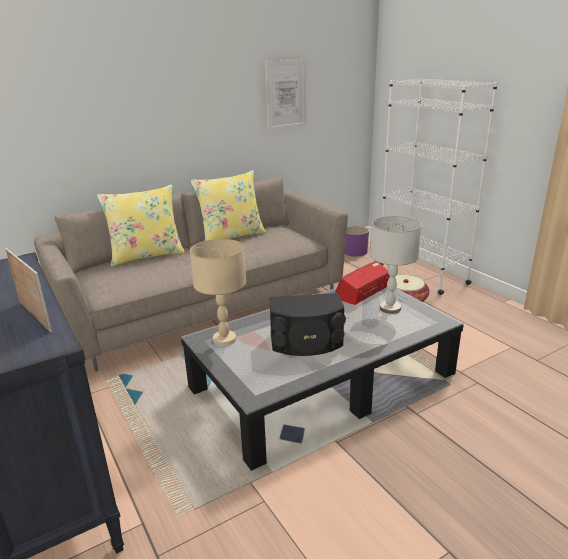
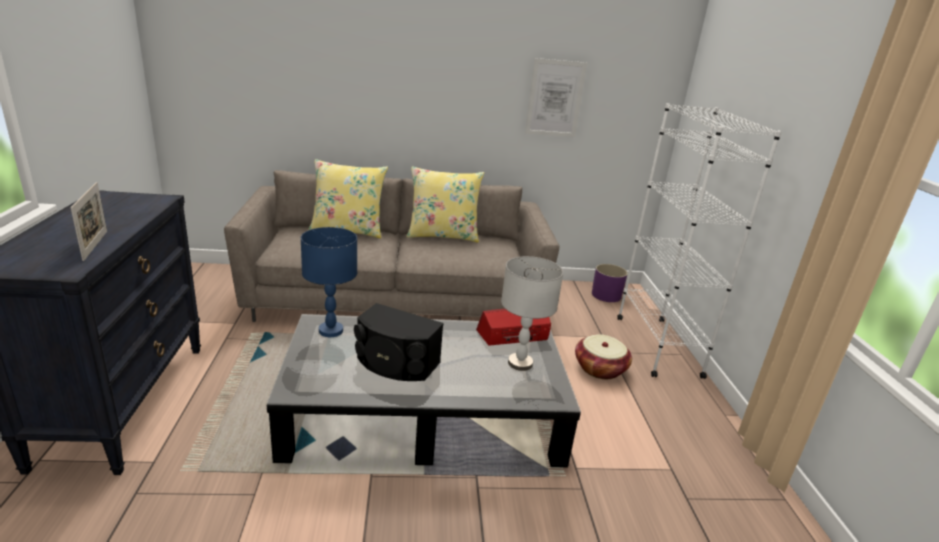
camera: 25 degrees right, 0 degrees up
(225, 339) = (331, 331): beige table lamp -> blue table lamp

